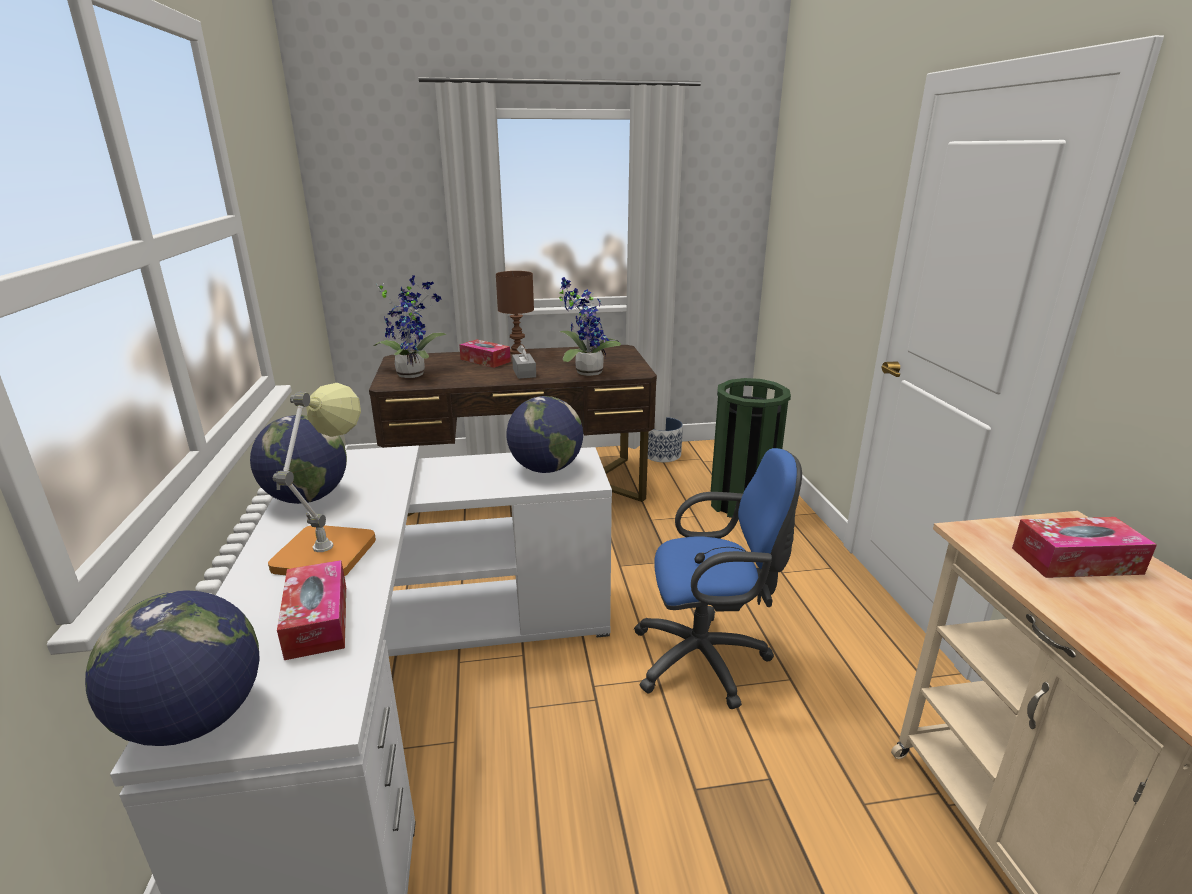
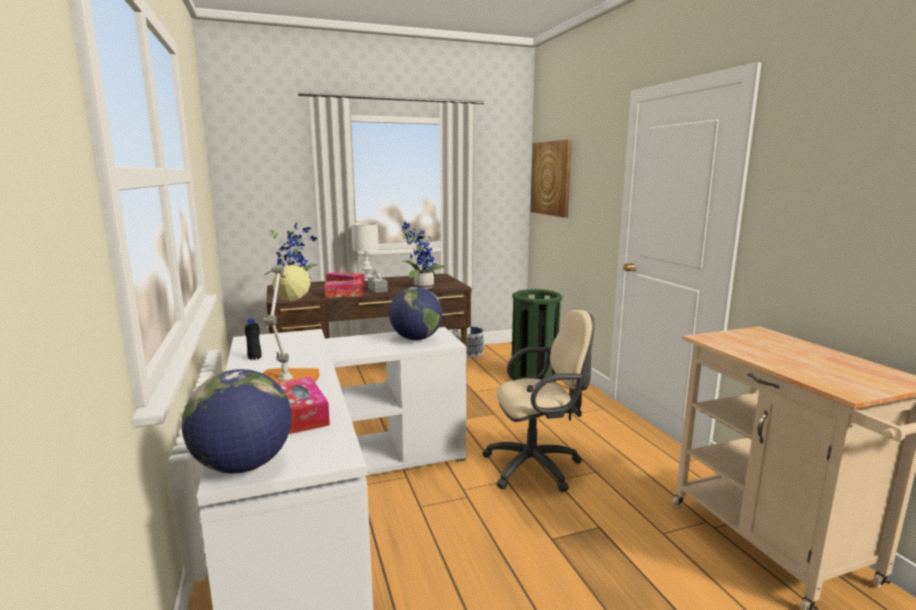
camera: 10 degrees left, 10 degrees down
(307, 498) = (254, 358): globe -> black bottle
(517, 352) = (366, 279): brown table lamp -> white table lamp
(707, 659) = (537, 466): blue office chair -> beige office chair
(797, 207) = (551, 178): none -> picture
(1076, 561) = (766, 345): tissue box -> tissue box (344, 294)

